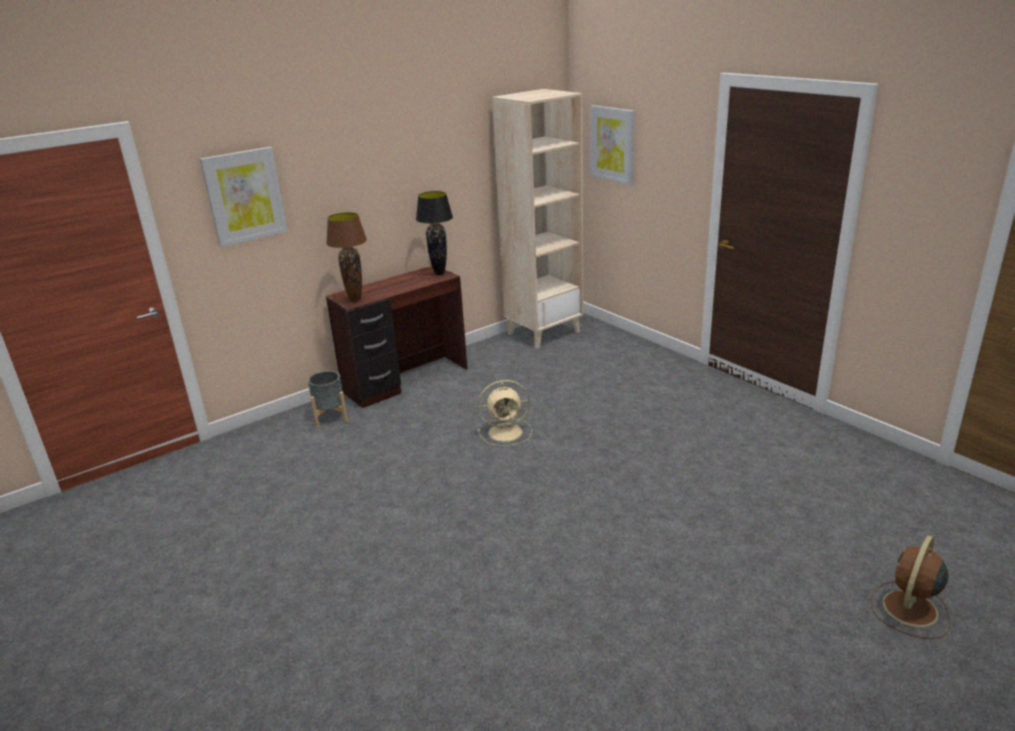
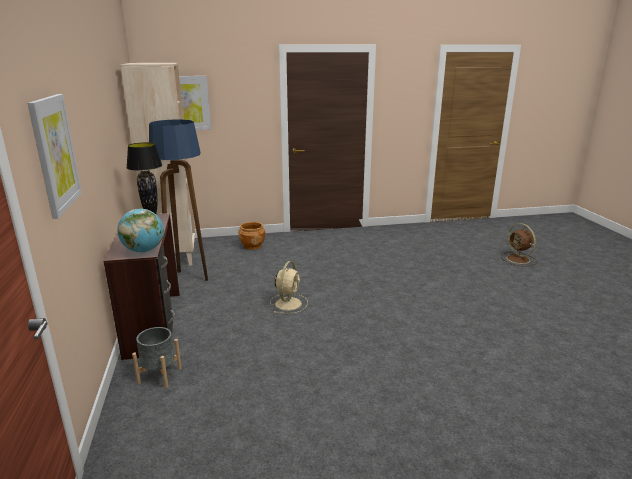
camera: 65 degrees left, 5 degrees down
(355, 300) = (143, 250): brown table lamp -> globe
(505, 359) = (188, 279): none -> floor lamp
(627, 359) = (252, 246): none -> brown planter

